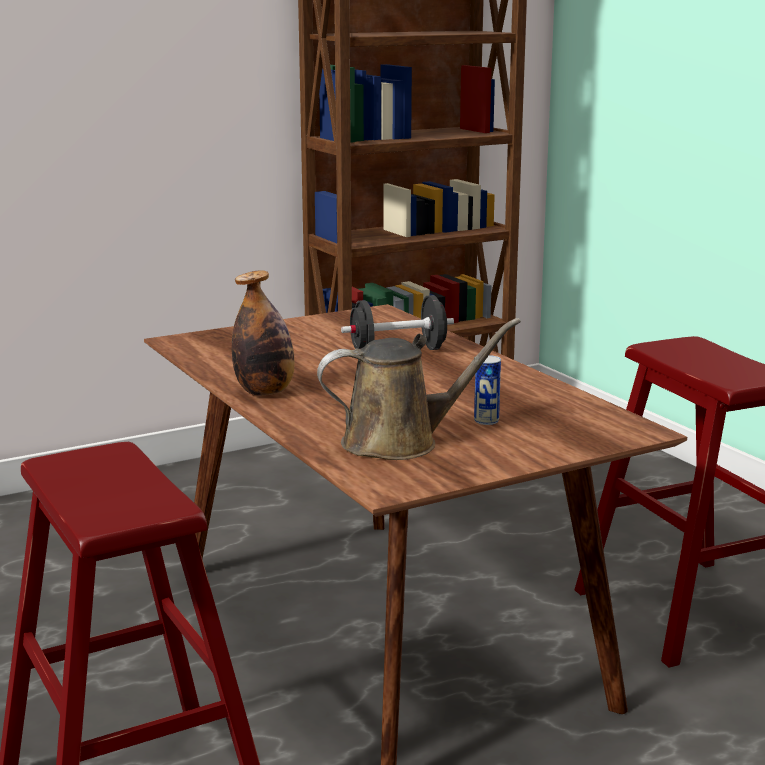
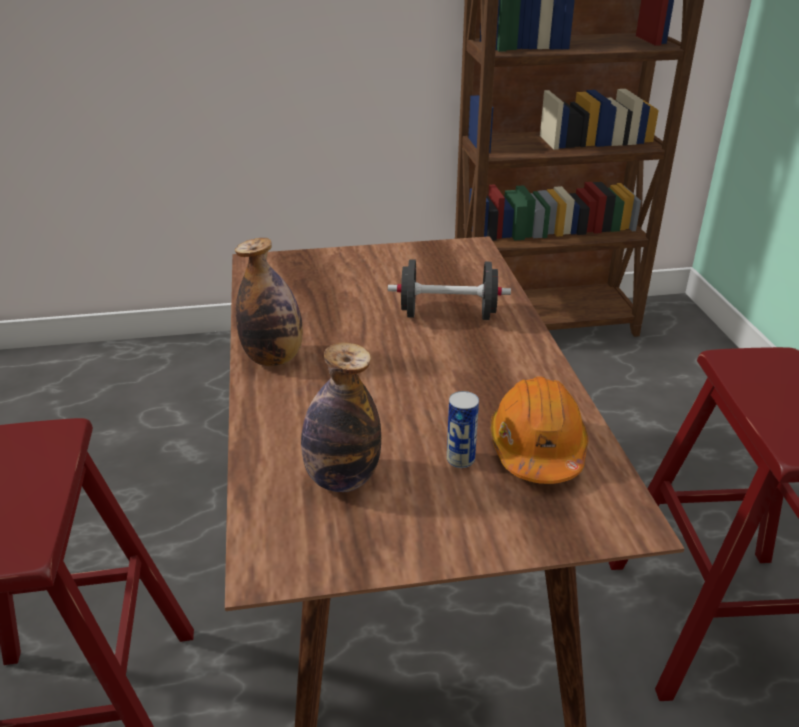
camera: 20 degrees right, 15 degrees up
(399, 442) = (342, 479): brown watering can -> bottle
(541, 408) = (537, 448): none -> orange hard hat

